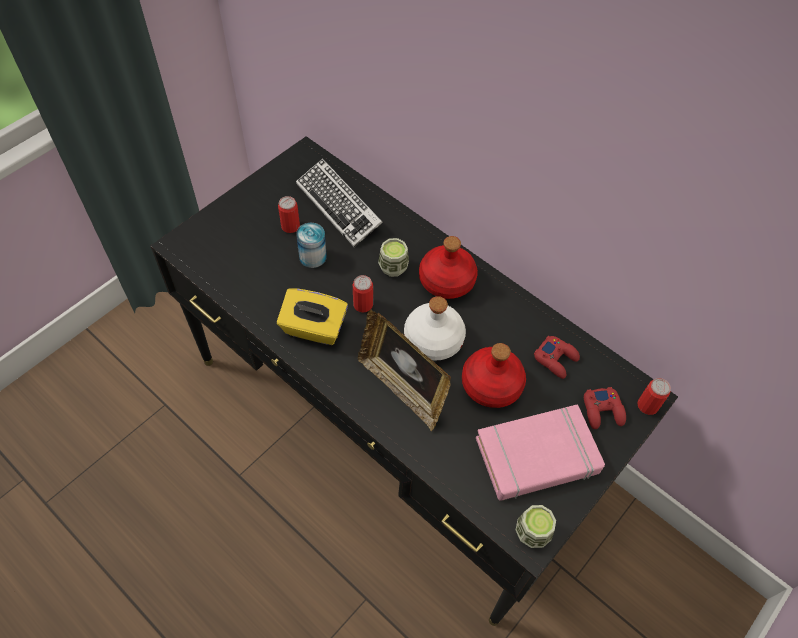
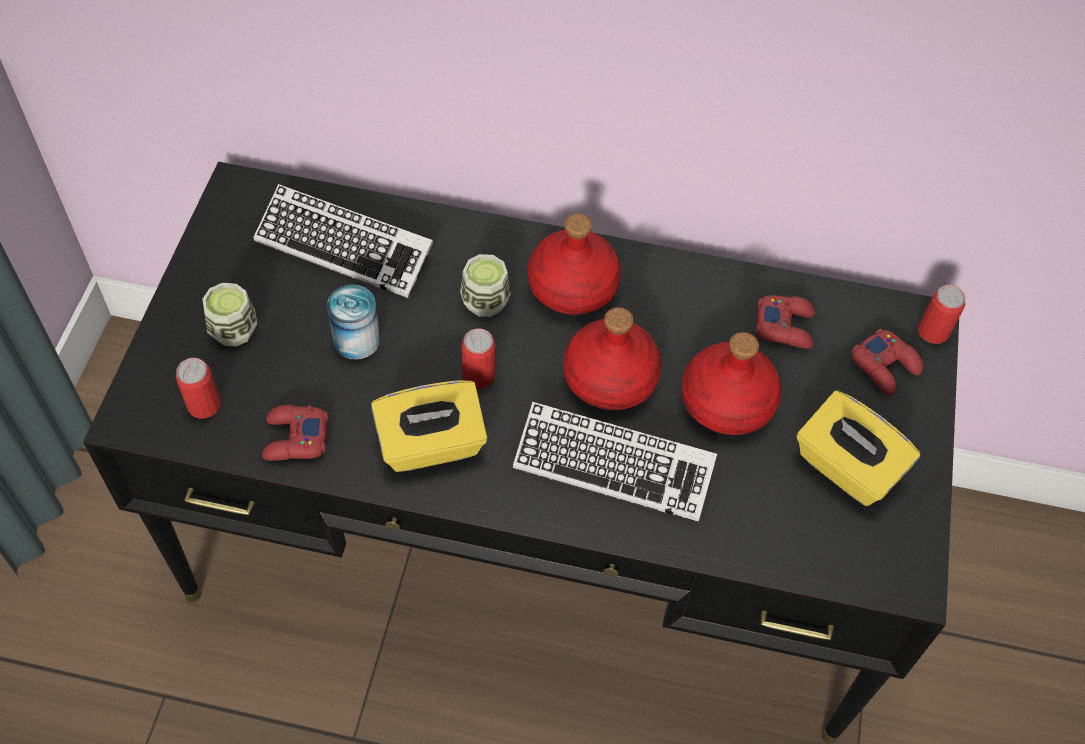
camera: 30 degrees left, 0 degrees up
(248, 292) = (295, 438): none -> red game controller
(290, 226) = (290, 310): can -> can (204, 405)
(402, 388) = (613, 466): picture frame -> keyboard
(434, 339) = (610, 377): white bottle -> red bottle
(532, 533) = (904, 570): cup -> cup (234, 330)
(537, 456) = (846, 467): pink book -> yellow tissue box

